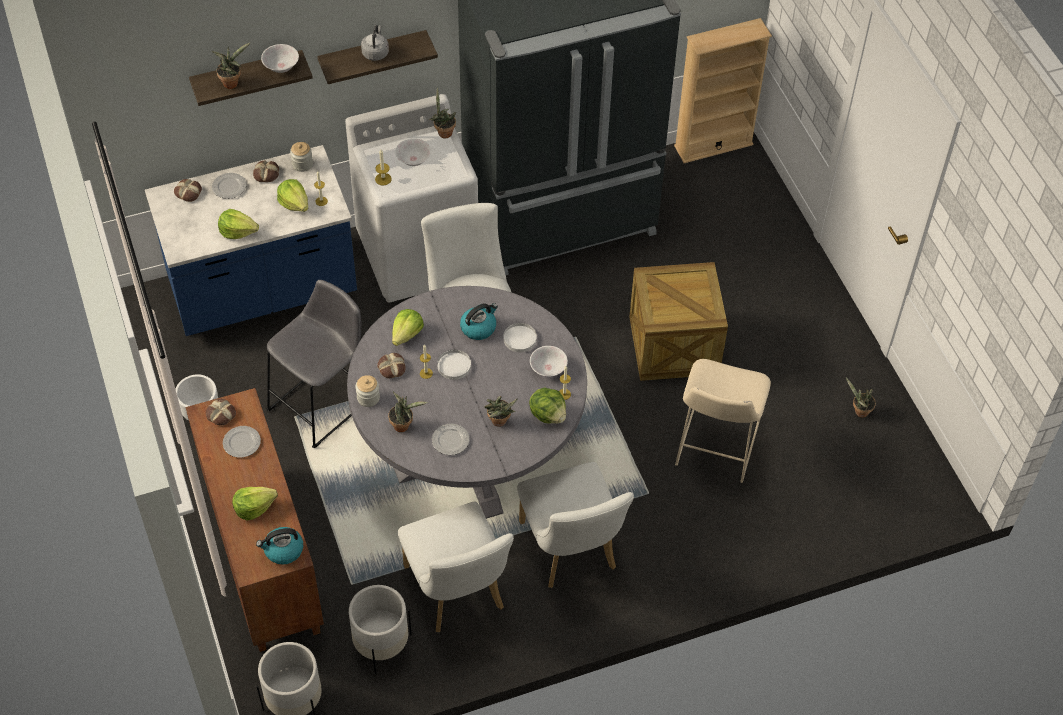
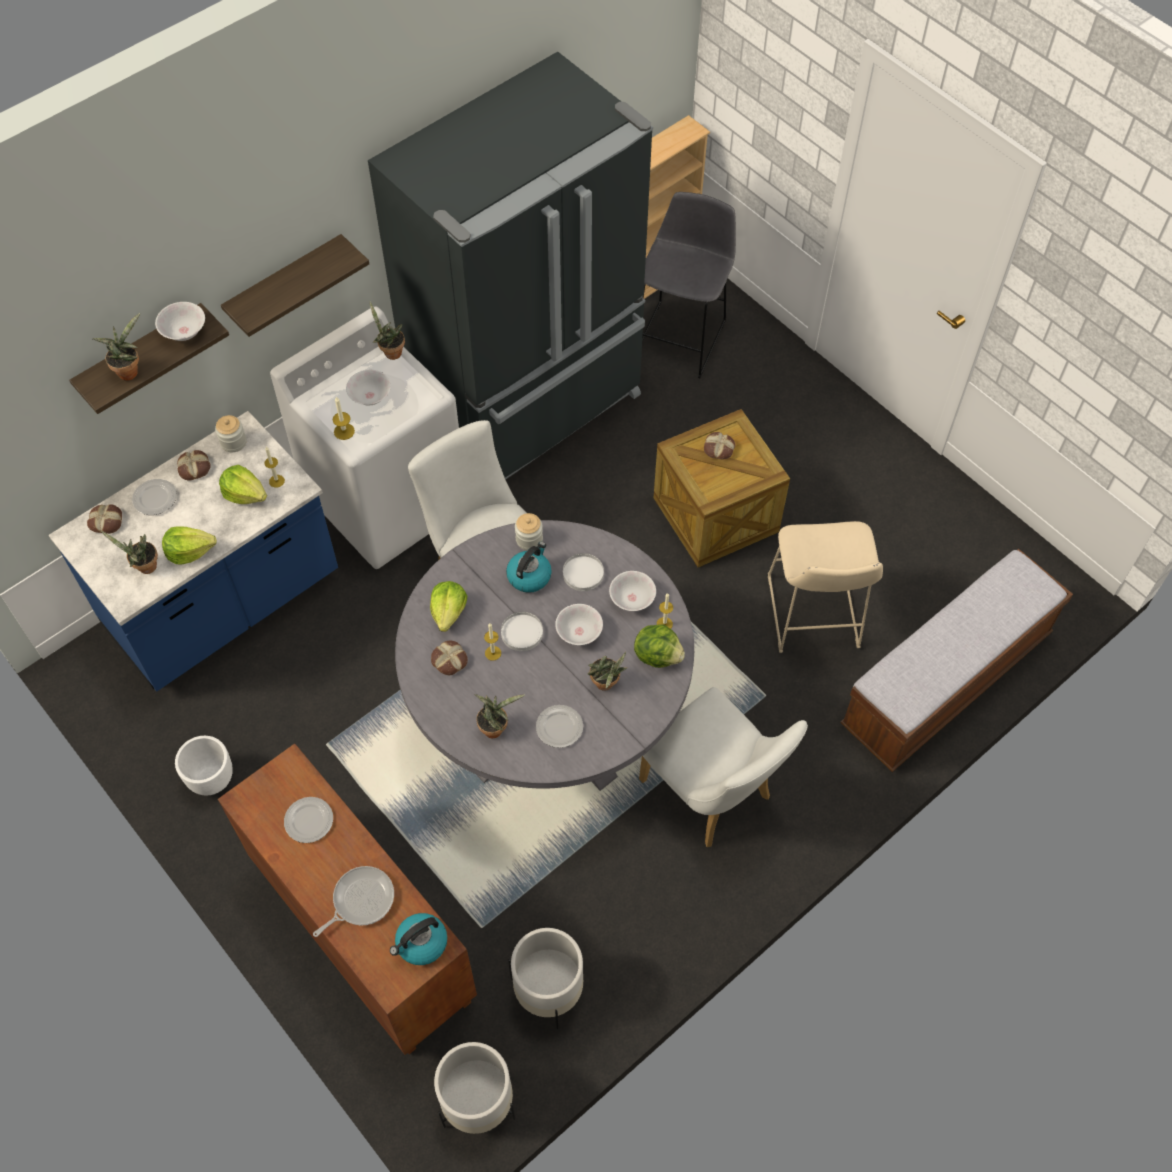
camera: 20 degrees left, 5 degrees up
(220, 414) = (266, 793): bread -> bread (718, 449)
(254, 507) = (360, 900): lettuce -> frying pan
(323, 403) = (353, 716): grey stool -> grey stool (682, 335)
(368, 398) = (438, 708): jar -> jar (529, 539)
(375, 52) = (292, 279): grey kettle -> none
(457, 593) = (608, 893): white chair -> none
(496, 379) = (579, 632): none -> white bowl
(801, 531) = (945, 681): none -> bench
(859, 412) = (942, 525): potted plant -> potted plant (144, 567)

